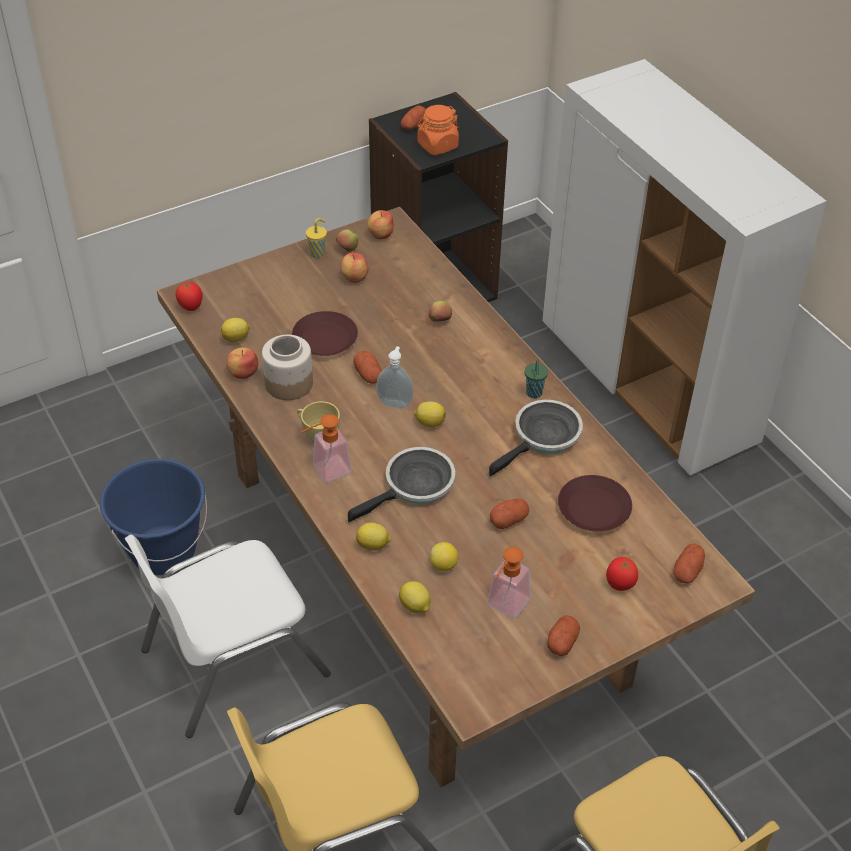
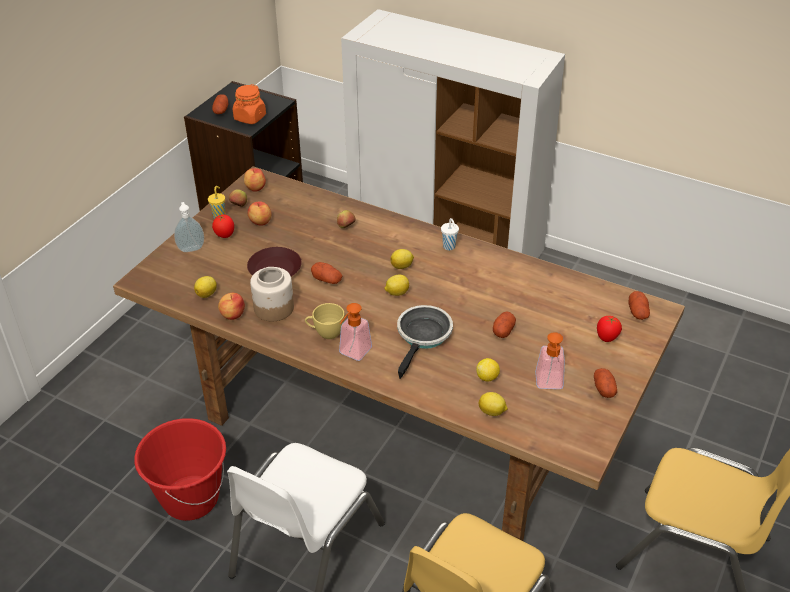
camera: 30 degrees left, 5 degrees down
(163, 551) = (190, 499): blue bucket -> red bucket
(191, 307) = (152, 287): tomato -> tomato (225, 235)
(373, 545) = (429, 386): lemon -> lemon (402, 266)
(395, 402) = (361, 289): soap dispenser -> soap dispenser (191, 248)
(534, 394) = (449, 247): green cup -> white cup
(543, 438) = (480, 271): frying pan -> none
(594, 509) = (550, 300): brown plate -> none

